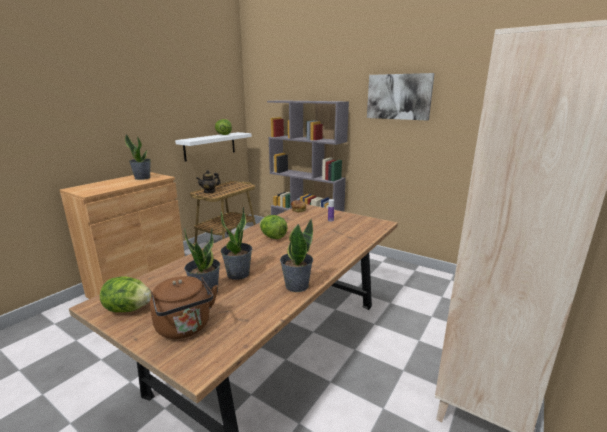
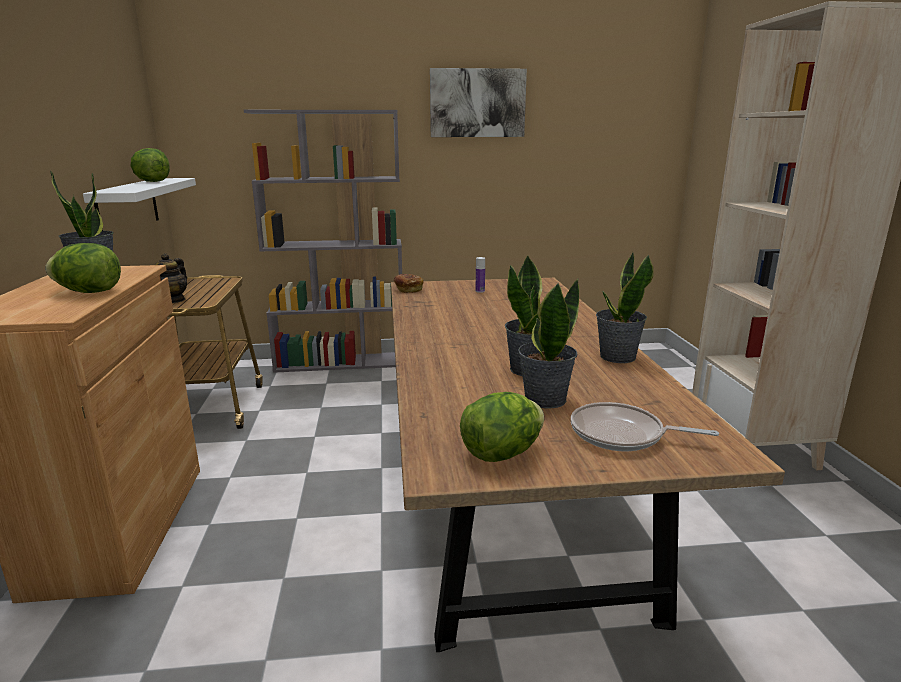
camera: 40 degrees left, 0 degrees up
(185, 328) = (622, 435): brown kettle -> frying pan
(273, 237) = (460, 324): lettuce -> lettuce (89, 292)

